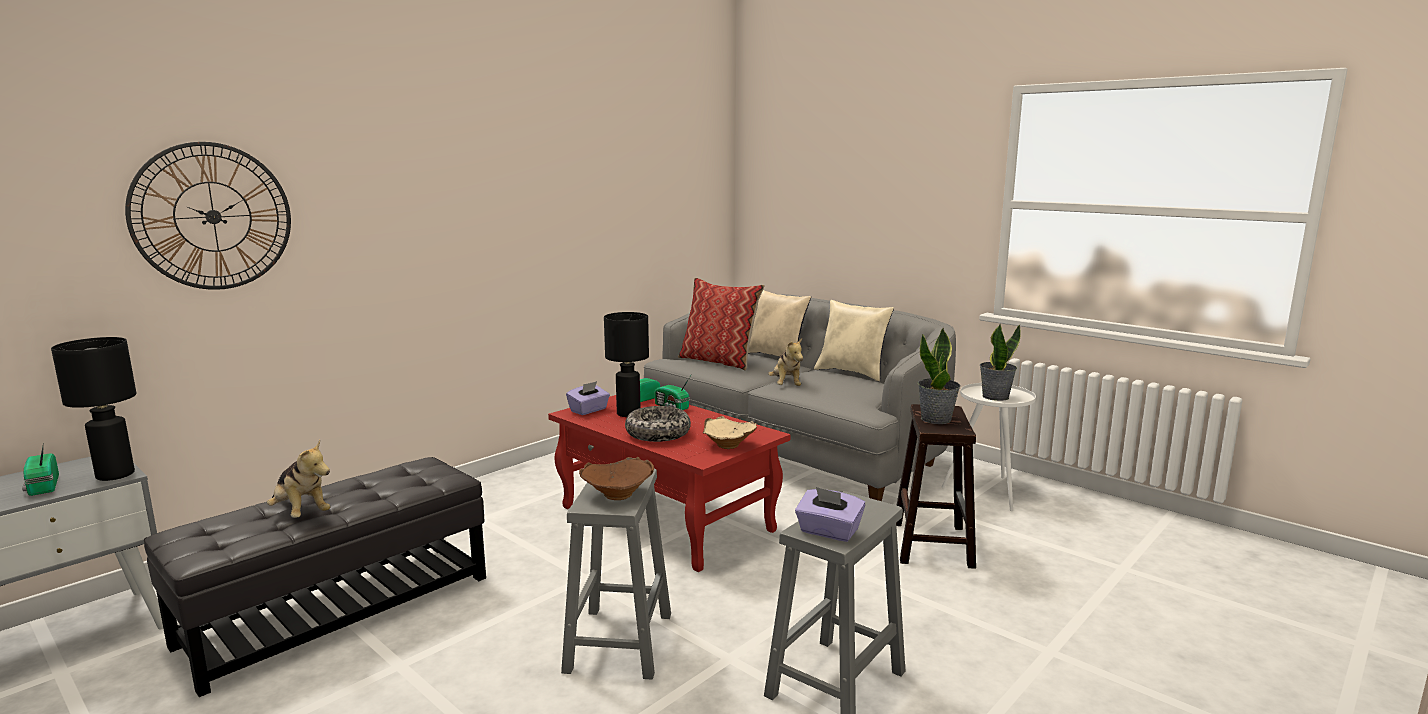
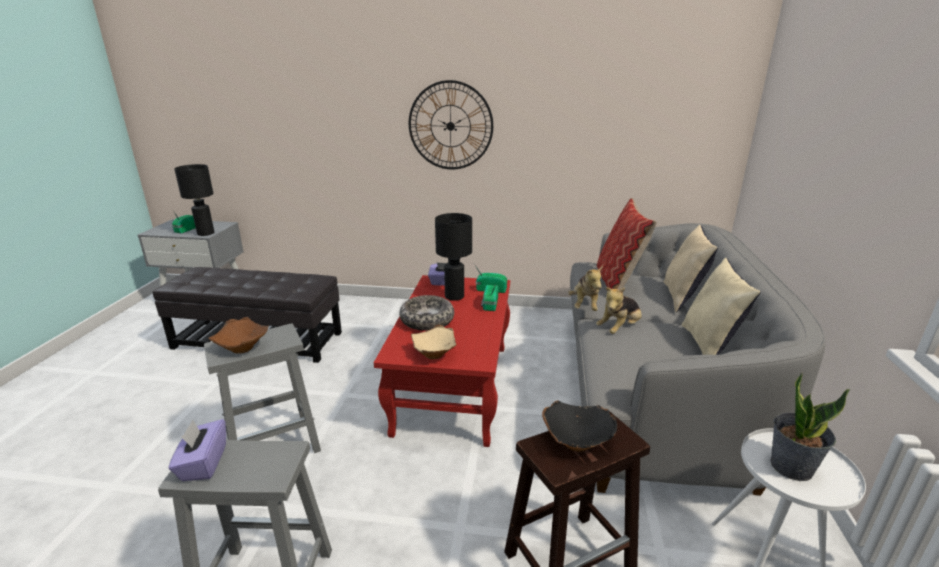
camera: 55 degrees right, 10 degrees up
(213, 216) = (277, 105): wall clock -> wall clock (450, 126)
(300, 513) = (231, 281): plush toy -> plush toy (584, 305)
(936, 419) = (576, 440): potted plant -> black bowl

